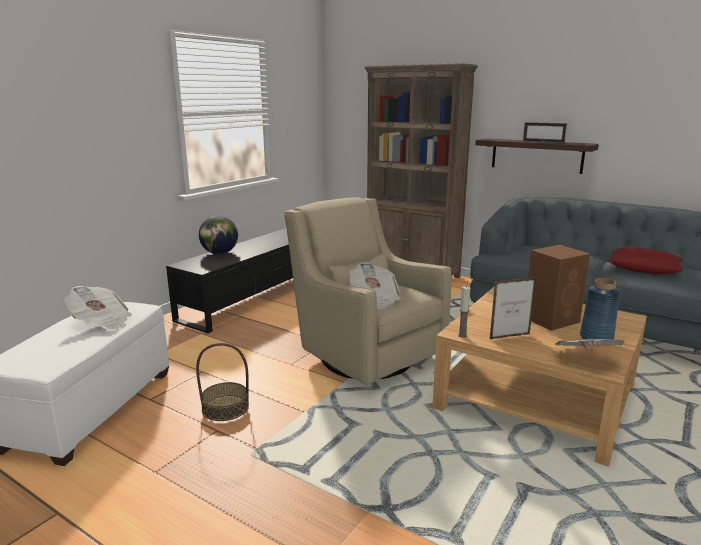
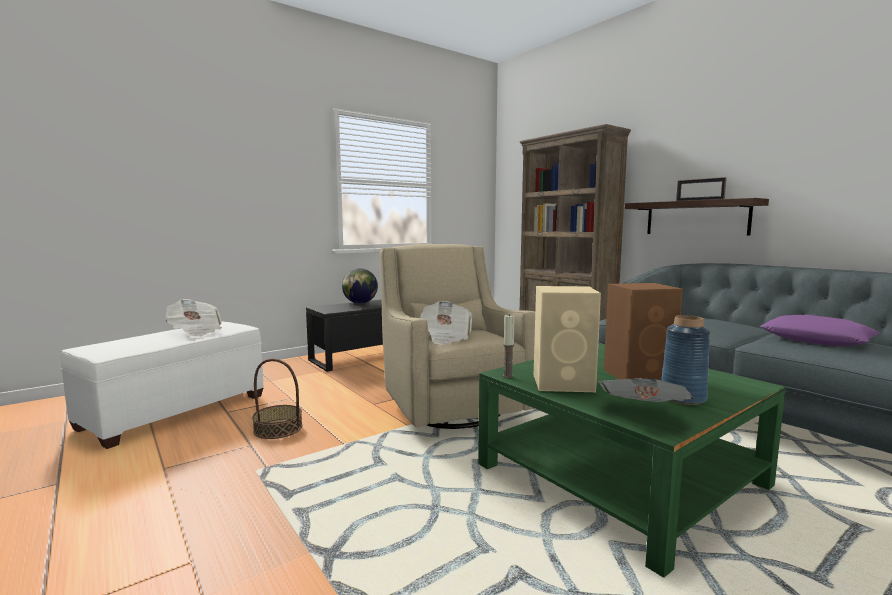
camera: 20 degrees right, 10 degrees down
(510, 336) = (564, 383): picture frame -> beige speaker
(537, 396) = (620, 475): beige coffee table -> green coffee table
(644, 267) = (816, 339): red pillow -> purple pillow

